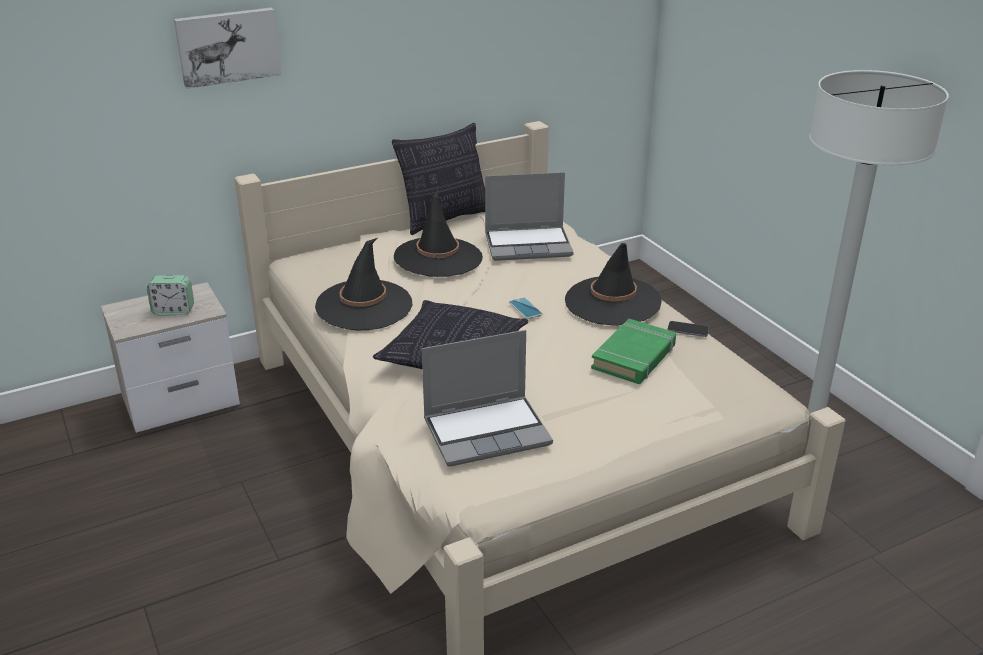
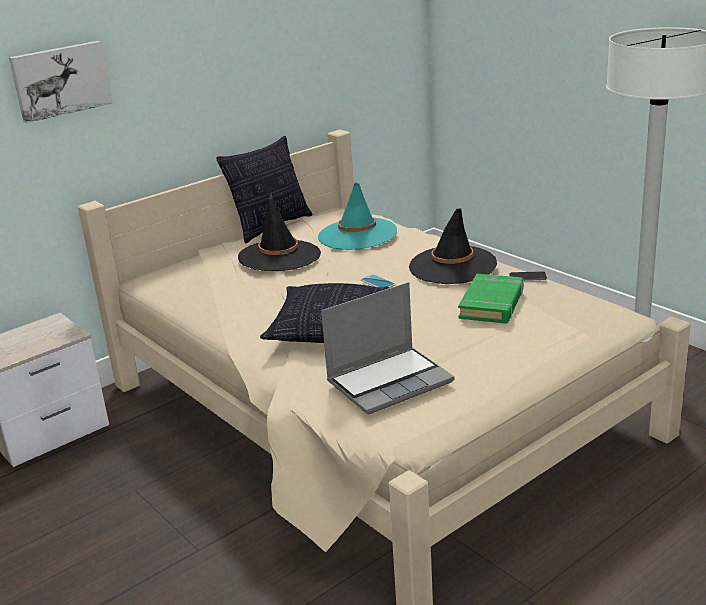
camera: 10 degrees left, 5 degrees down
(173, 311) = (36, 340): alarm clock -> none
(364, 305) = (227, 303): black hat -> none
(529, 244) = (357, 234): laptop -> turquoise hat

